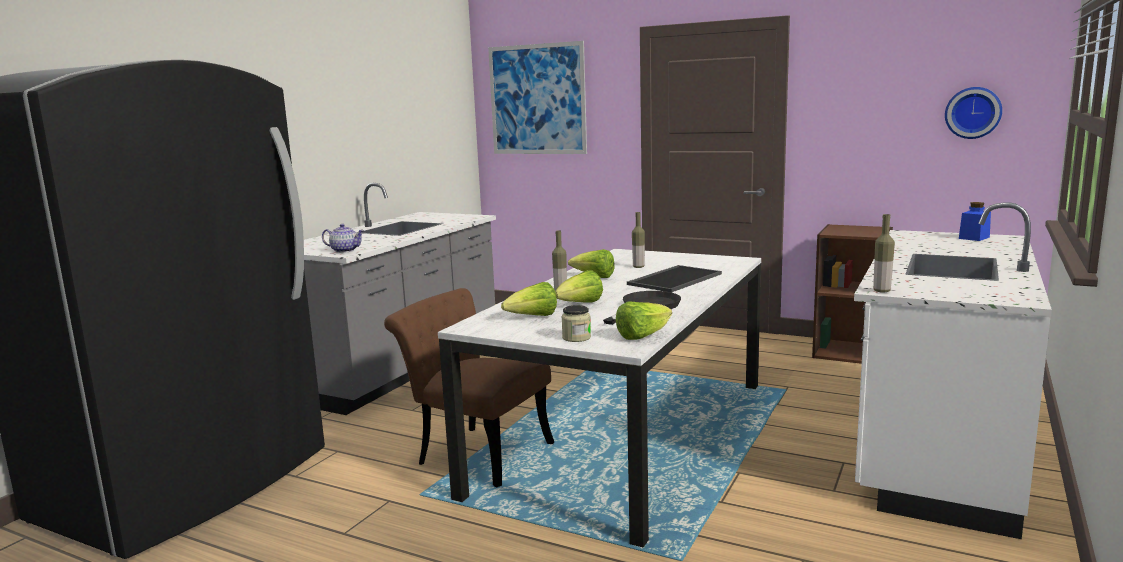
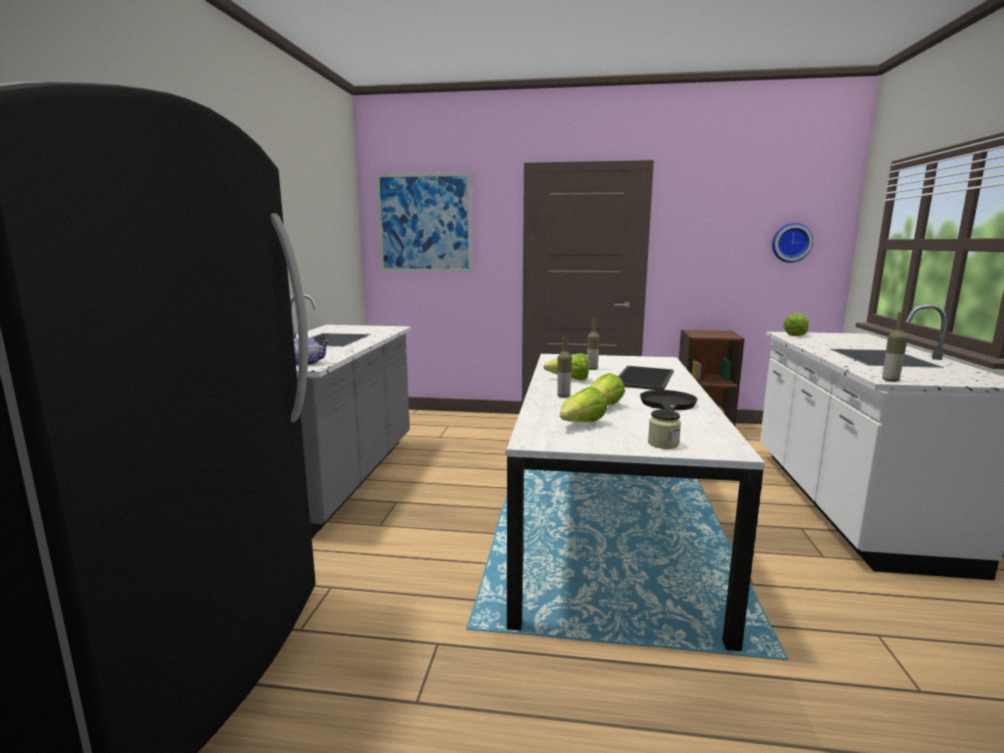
camera: 20 degrees left, 0 degrees up
(476, 452) = (484, 565): brown chair -> none
(642, 336) = (721, 437): lettuce -> lettuce (796, 335)
(974, 238) = (839, 336): blue jar -> none

